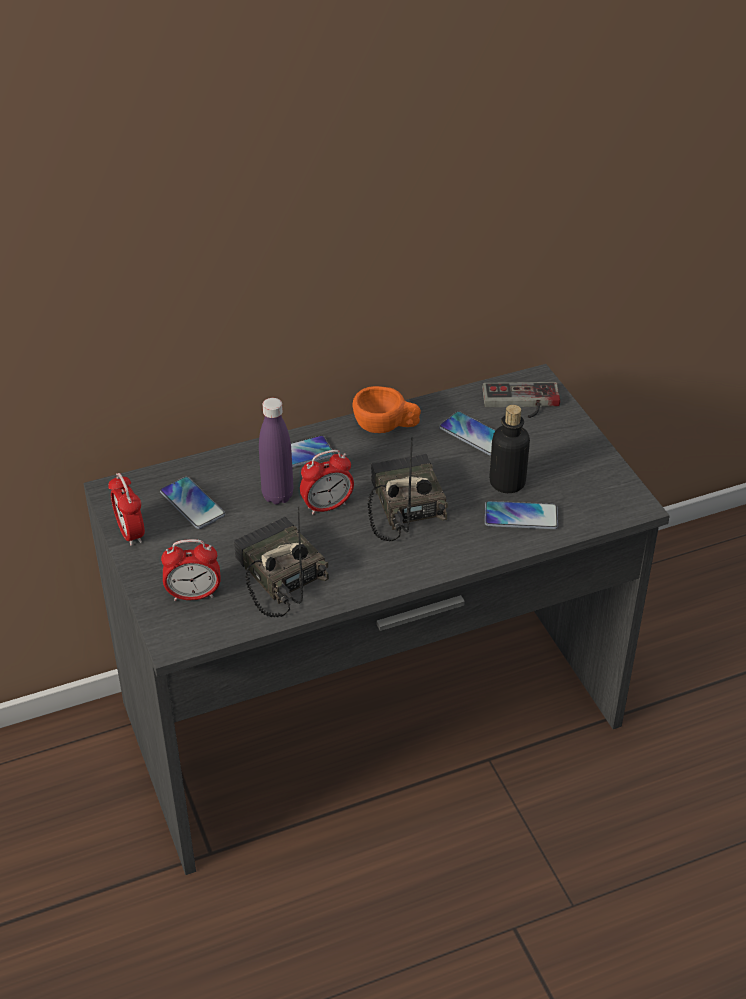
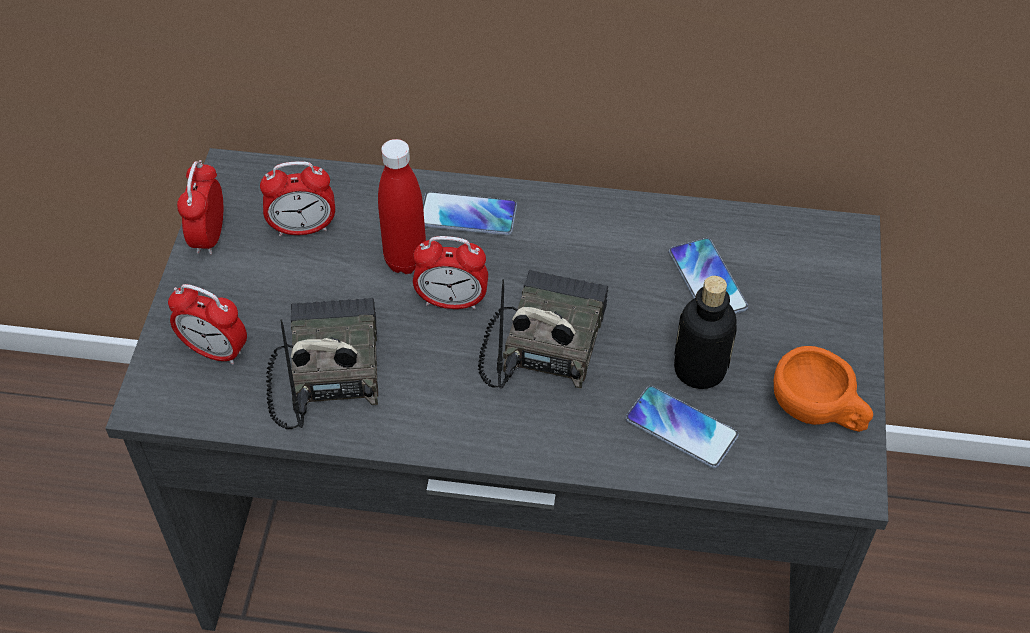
camera: 30 degrees right, 10 degrees up
(192, 504) = (303, 228): phone -> alarm clock
(277, 495) = (405, 260): purple bottle -> red bottle
(386, 427) = (603, 222): orange cup -> orange cup (818, 412)
(521, 403) = (803, 260): game controller -> none

